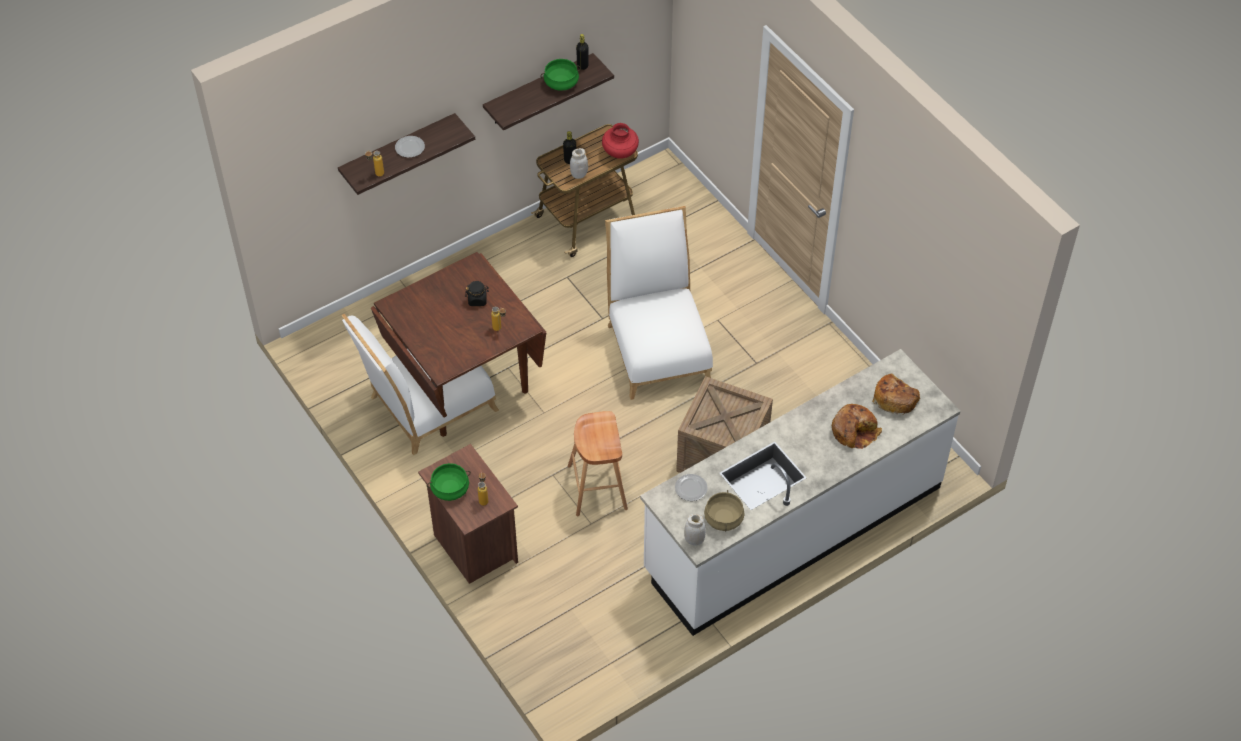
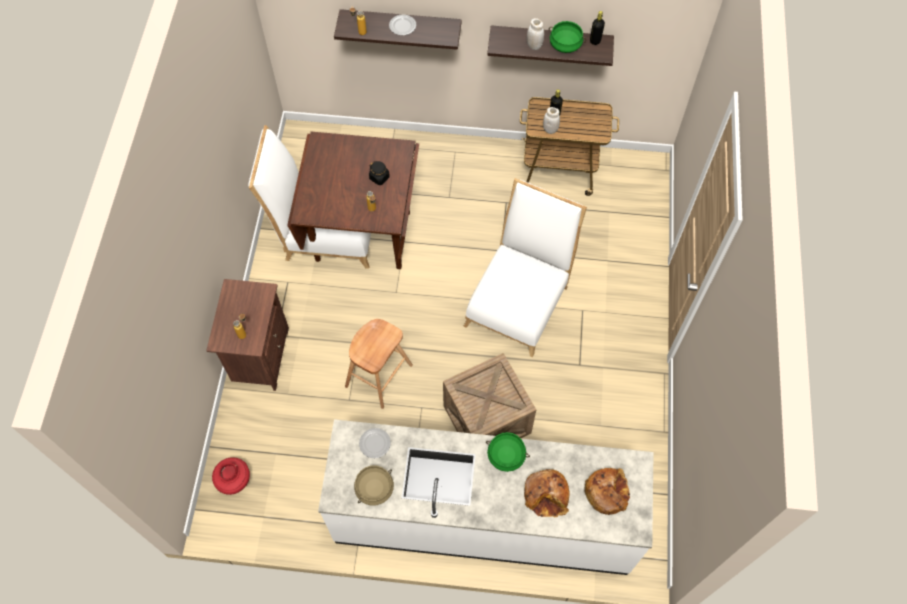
camera: 40 degrees right, 10 degrees up
(450, 488) = (231, 308): green cooking pot -> green cooking pot (506, 455)
(620, 152) = (597, 132): red vase -> red vase (234, 480)
(694, 540) = (336, 489): white jar -> white jar (534, 45)

